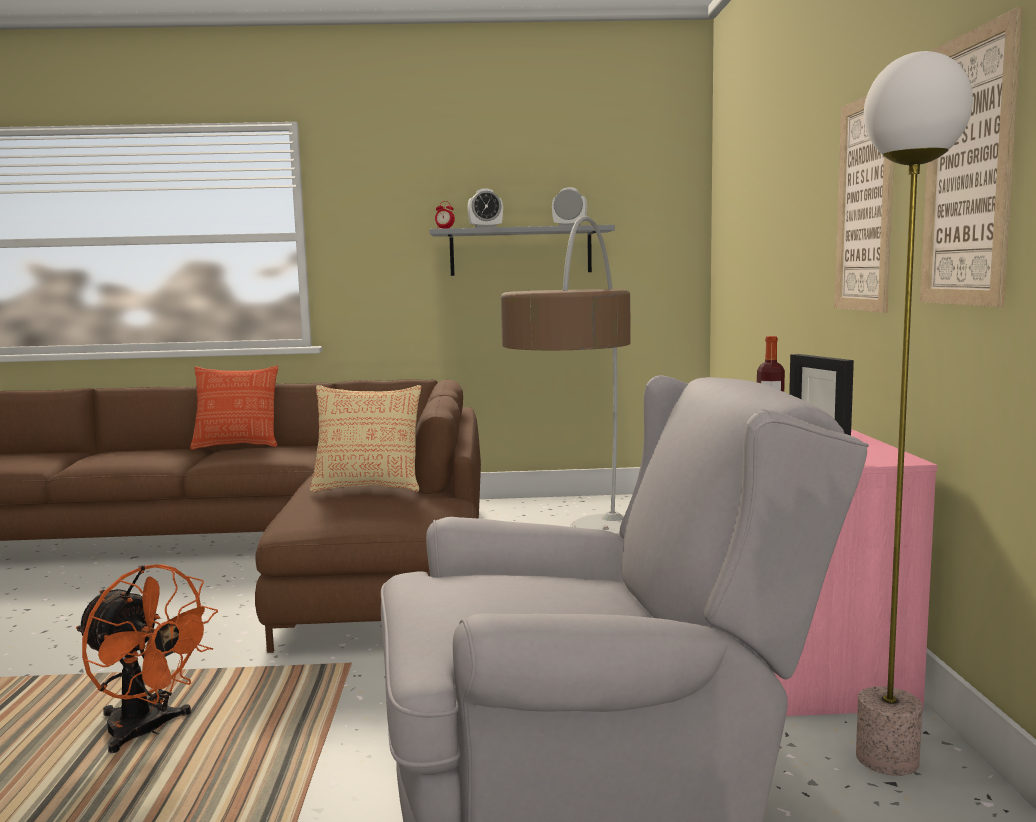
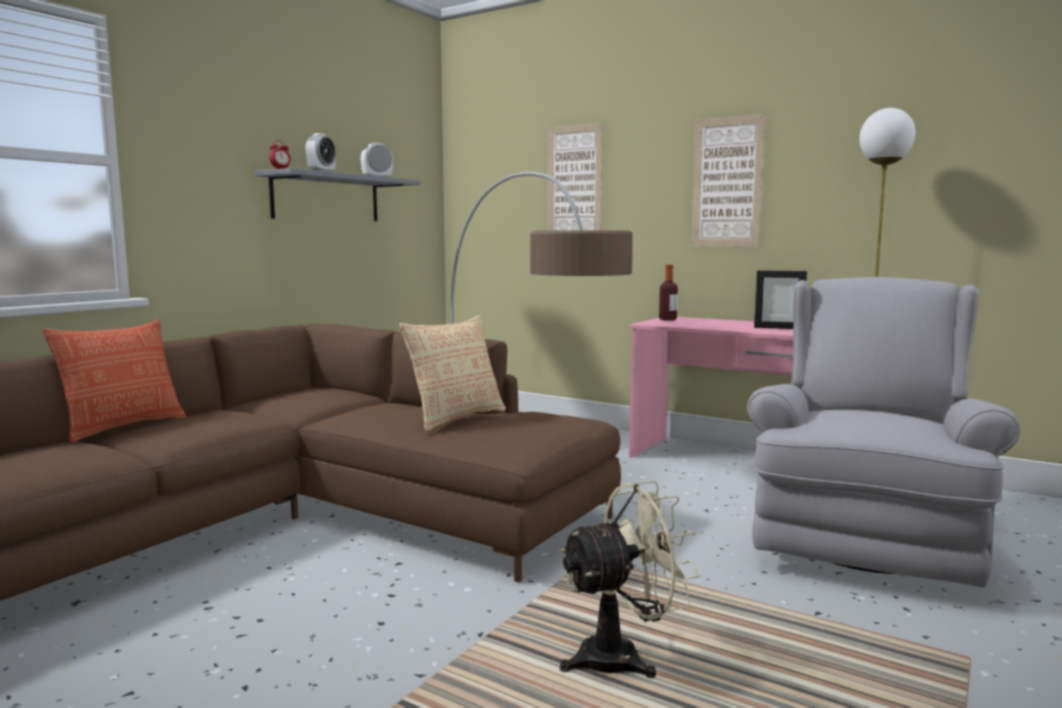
camera: 55 degrees left, 0 degrees up
(147, 731) = (623, 657): orange fan -> beige fan
(968, 170) = (847, 169): picture -> picture (574, 183)

